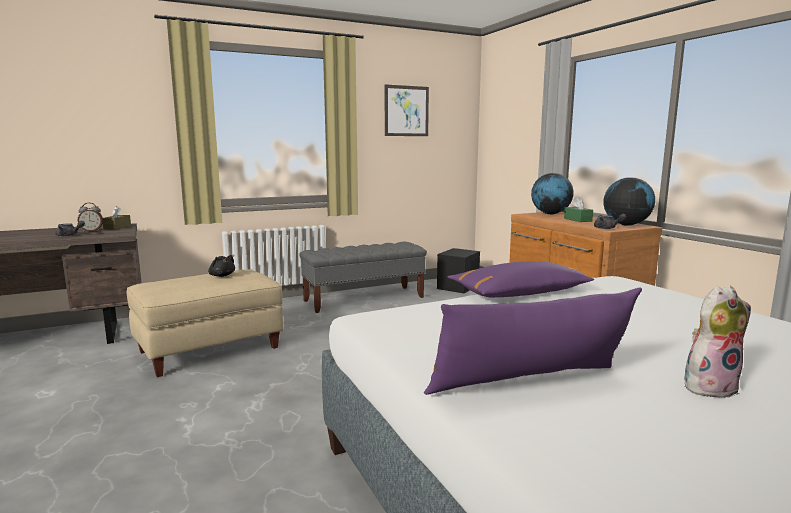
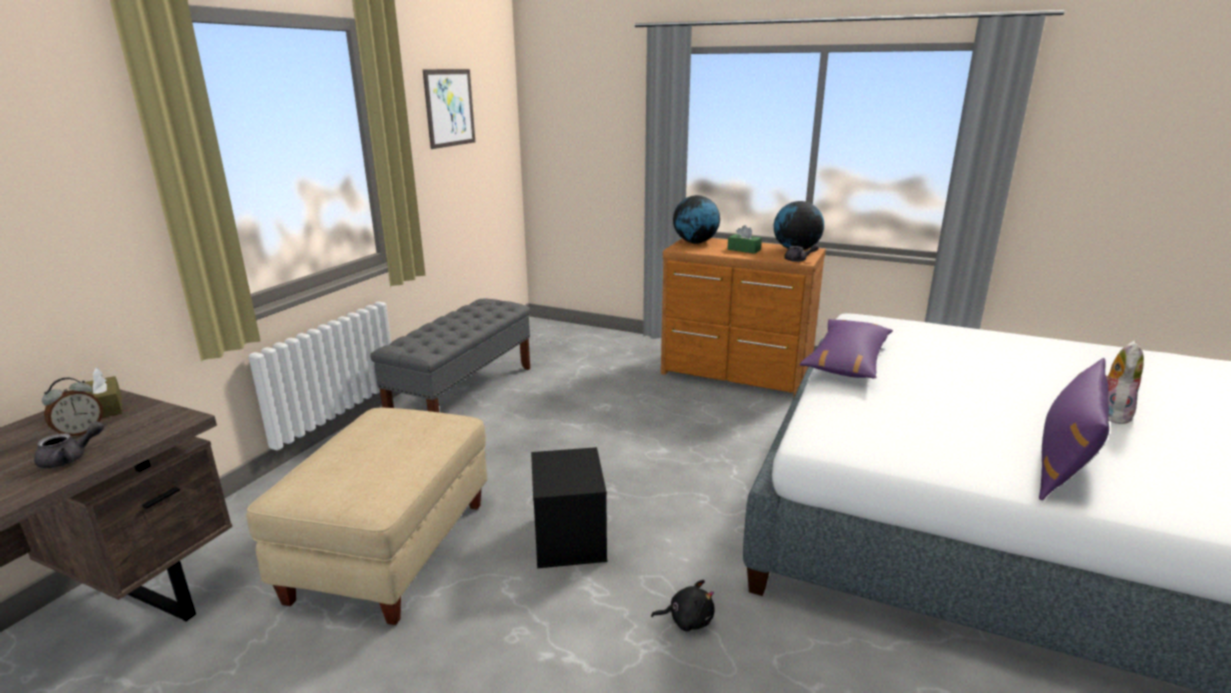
camera: 40 degrees left, 10 degrees up
(222, 276) = (383, 434): black plush toy -> black plush toy (687, 620)
(458, 287) = (544, 341): black storage box -> black storage box (570, 539)

